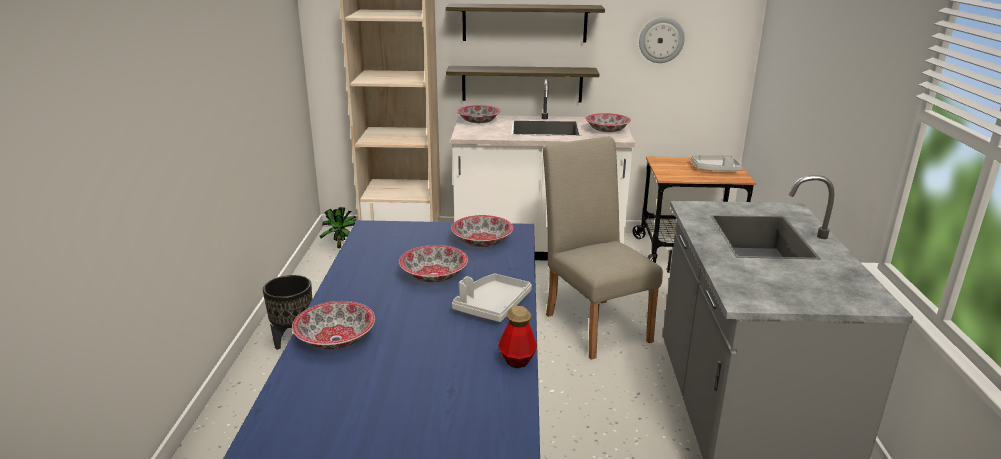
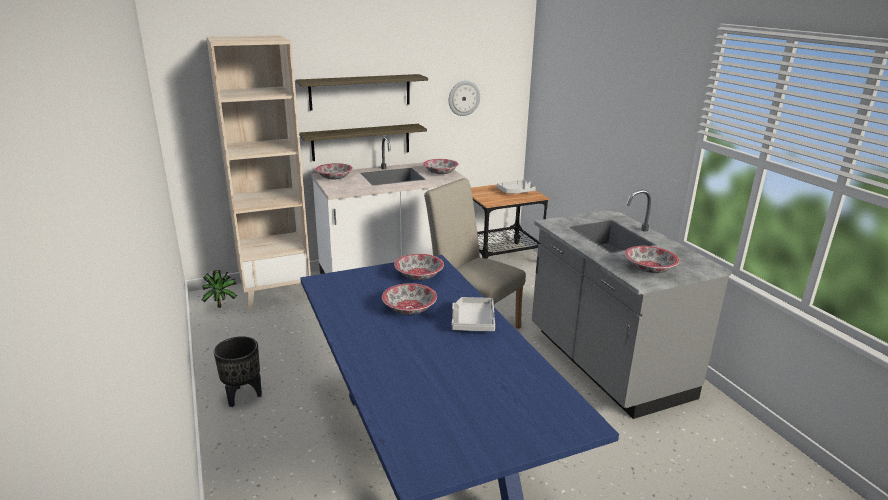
camera: 25 degrees left, 0 degrees up
(336, 340) = (386, 374): bowl -> bowl (650, 269)
(517, 360) = (525, 354): bottle -> none

